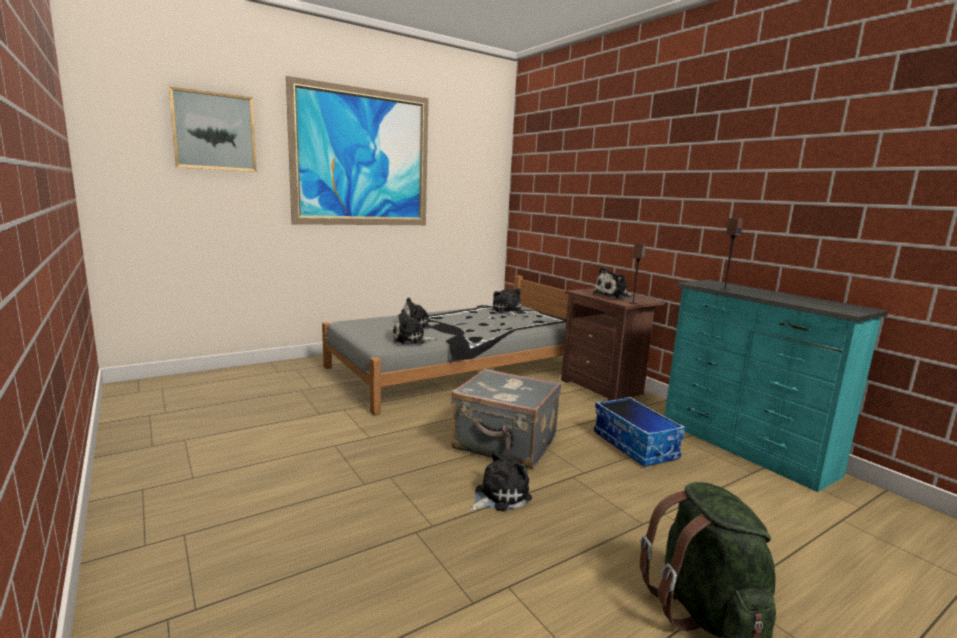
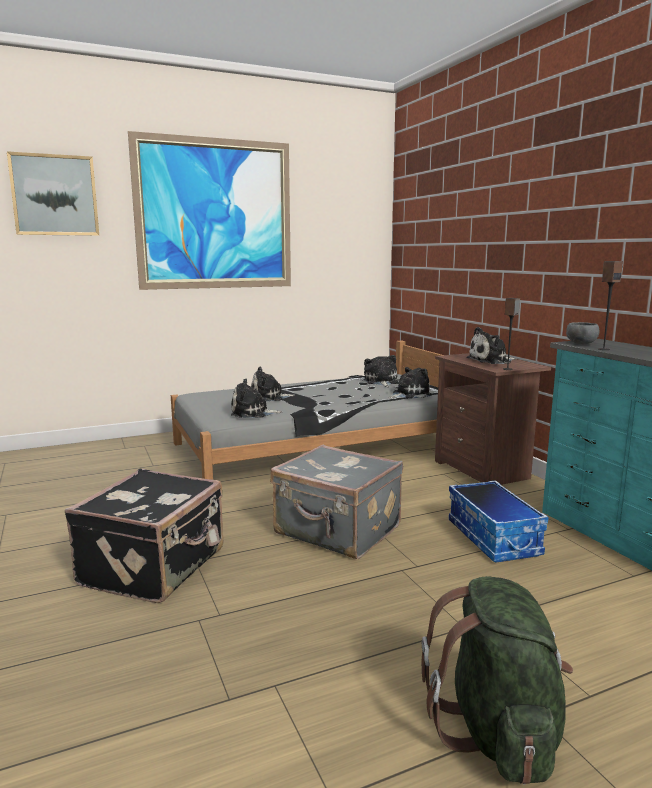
camera: 10 degrees right, 0 degrees up
(355, 484) = (155, 567): none -> black suitcase
(499, 496) = (307, 587): plush toy -> plush toy (409, 394)
(701, 284) = (580, 343): none -> grey bowl

